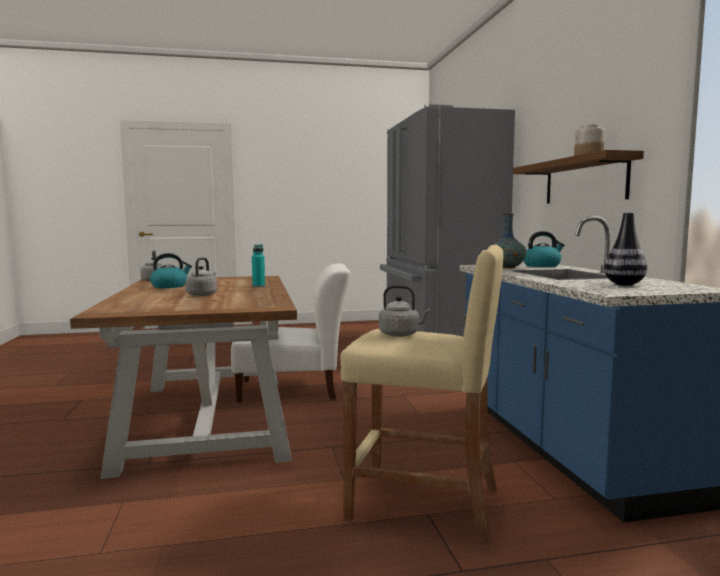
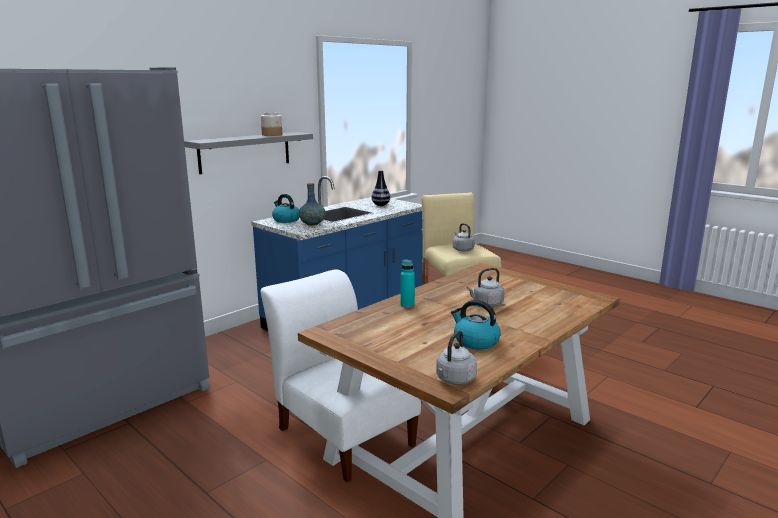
camera: 125 degrees left, 10 degrees up
(584, 181) = (245, 152): brown shelf -> grey shelf

